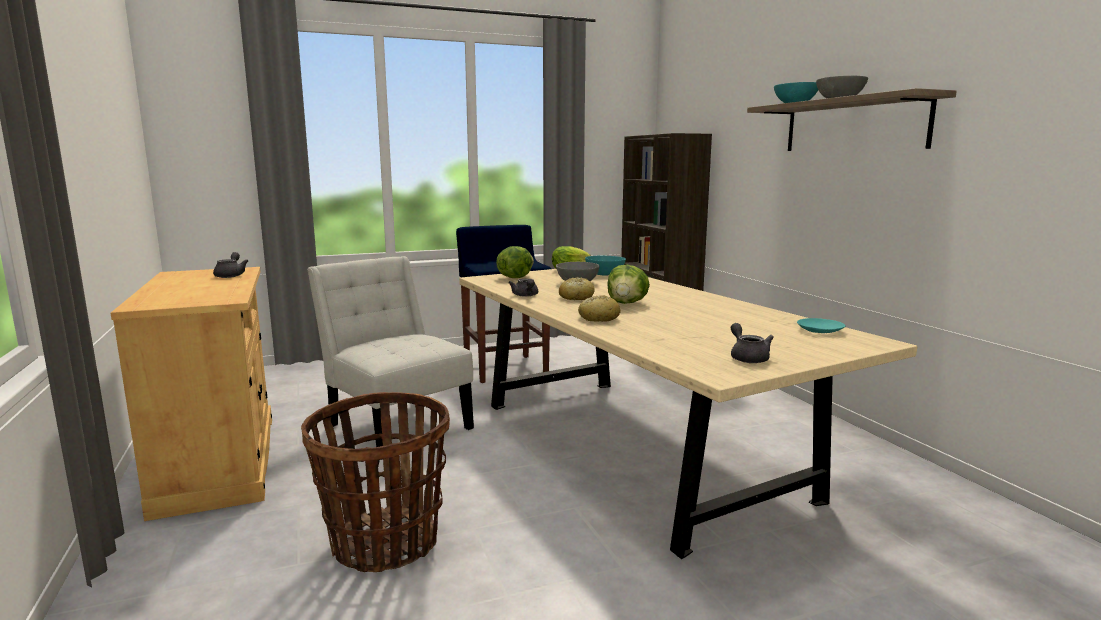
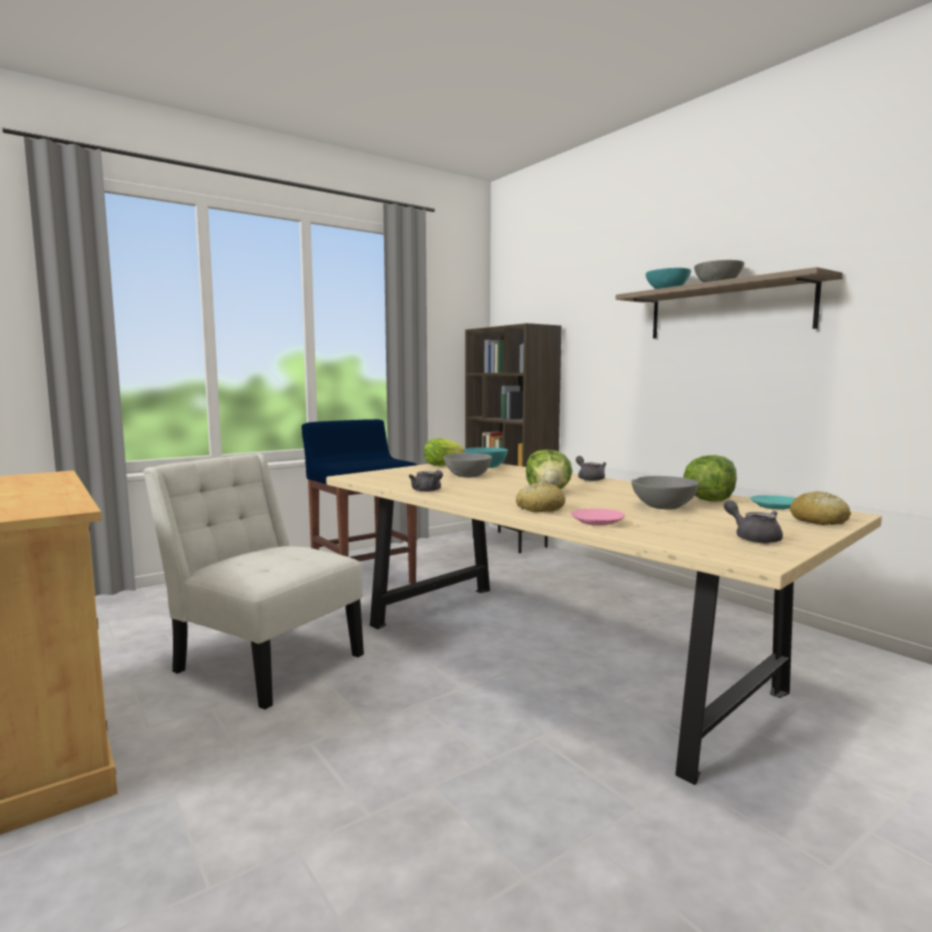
camera: 15 degrees left, 5 degrees down
(231, 275) = (42, 481): grey teapot -> grey teapot (589, 478)
(385, 543) = (325, 829): basket -> none
(515, 277) = (392, 474): lettuce -> lettuce (709, 500)
(576, 297) = (486, 490): bread -> bread (818, 521)
(630, 334) = (597, 522): none -> pink plate
(711, 323) = (663, 507): none -> grey bowl

